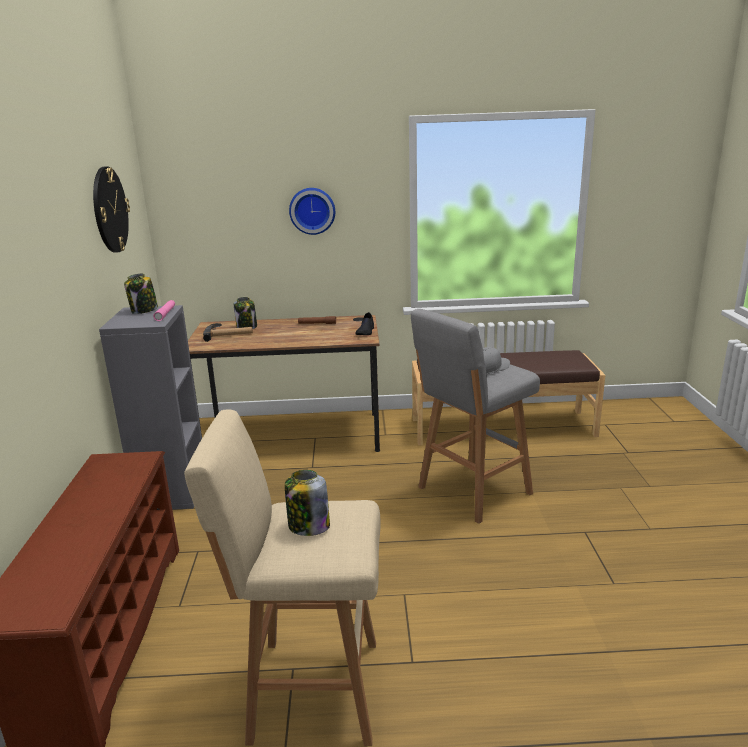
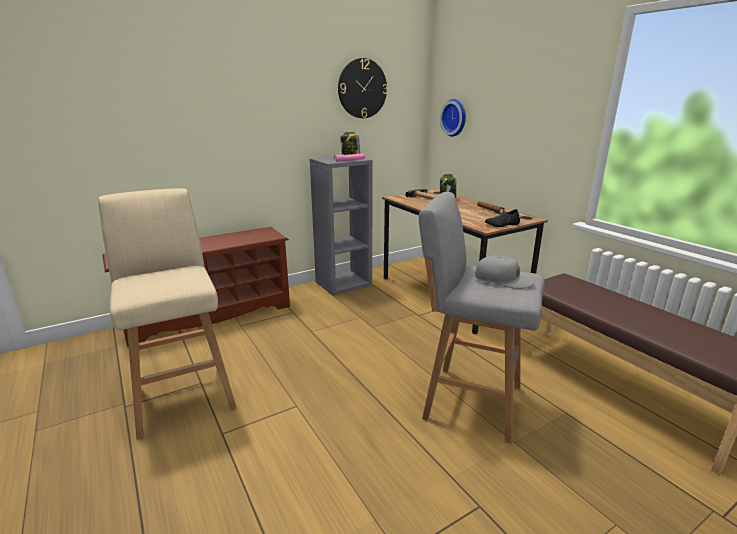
camera: 60 degrees right, 0 degrees up
(308, 526) = (163, 276): jar -> none
(312, 210) = (521, 109): wall clock -> wall clock (455, 117)

